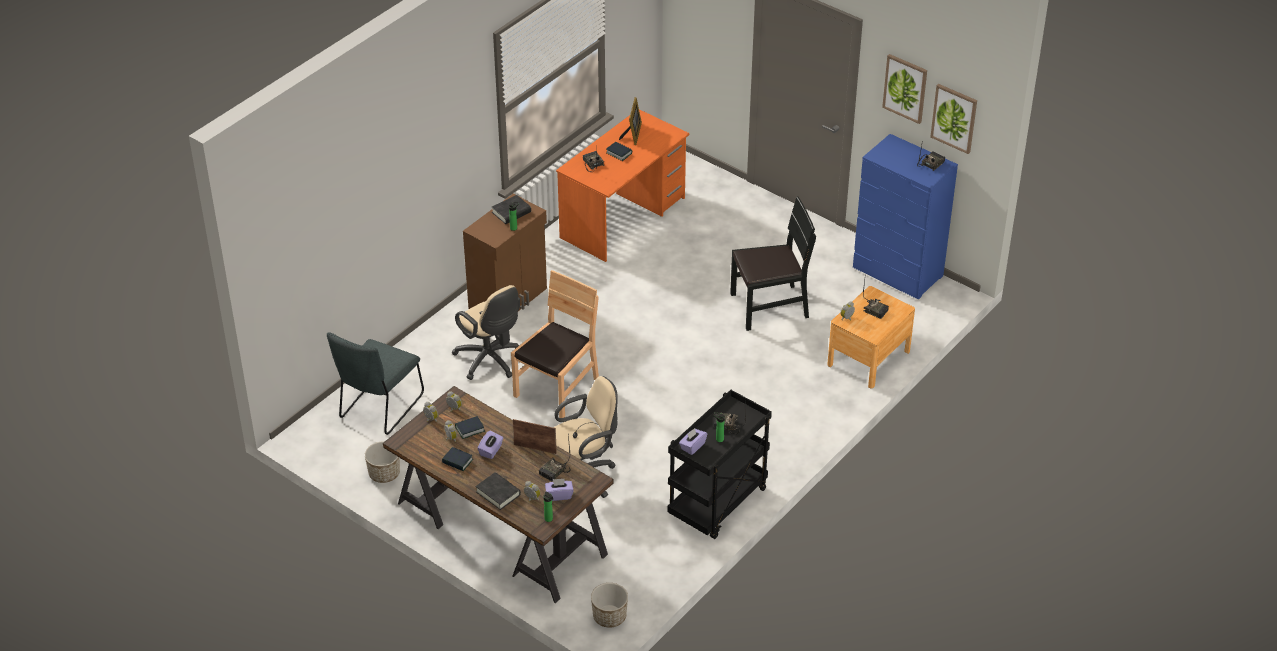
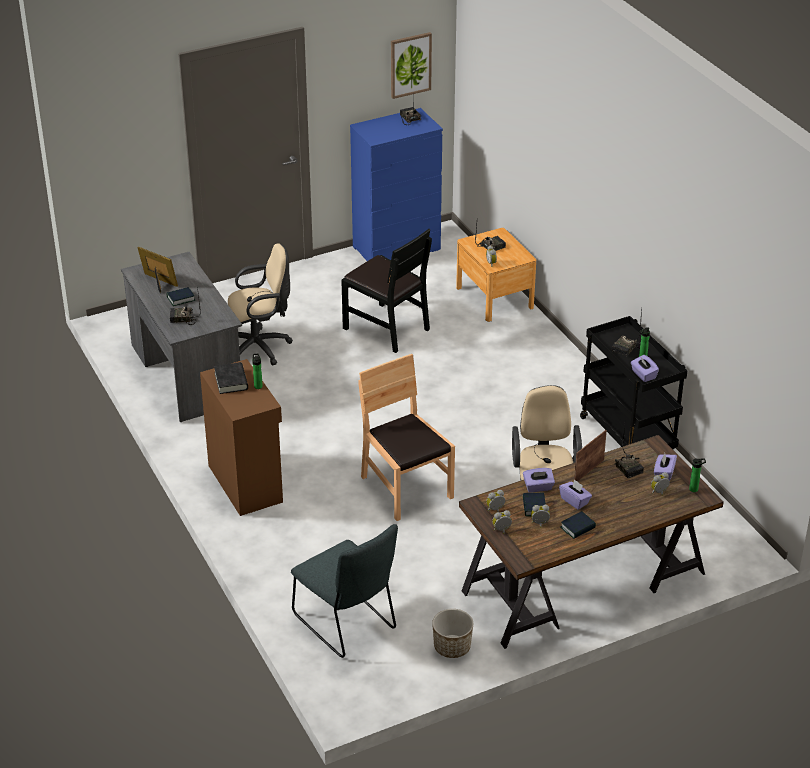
camera: 65 degrees left, 5 degrees down
(490, 361) = (332, 522): beige office chair -> beige office chair (260, 347)
(496, 425) = (538, 487): none -> purple tissue box
(498, 493) = (640, 512): black book -> none
(609, 616) = (739, 544): planter -> none
(623, 218) = (186, 374): orange desk -> grey desk
(769, 306) = (386, 328): black chair -> black chair turned 120 degrees clockwise
(905, 88) = (358, 67): picture -> none

